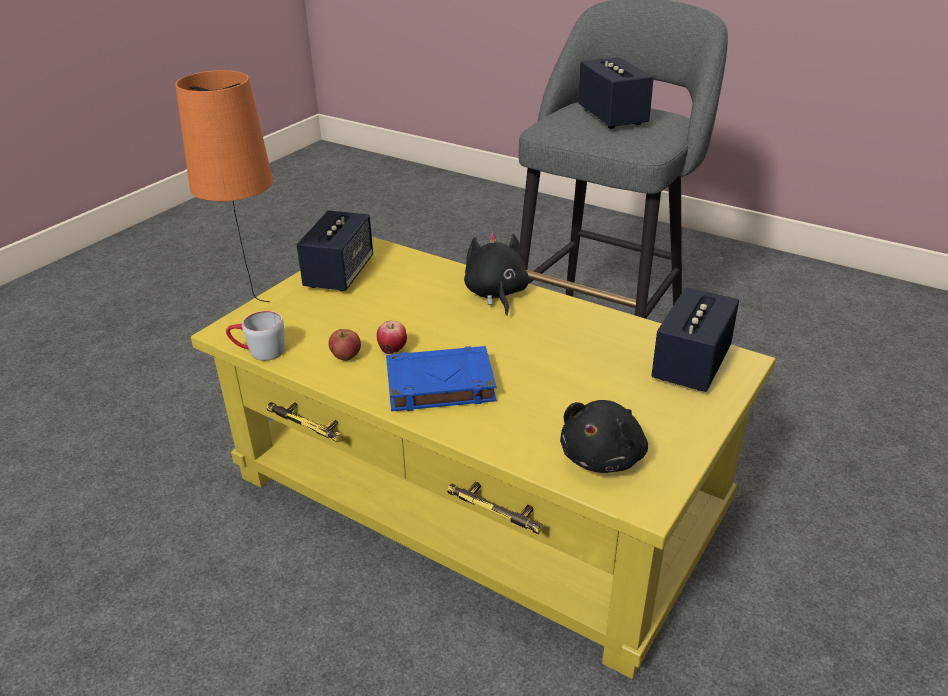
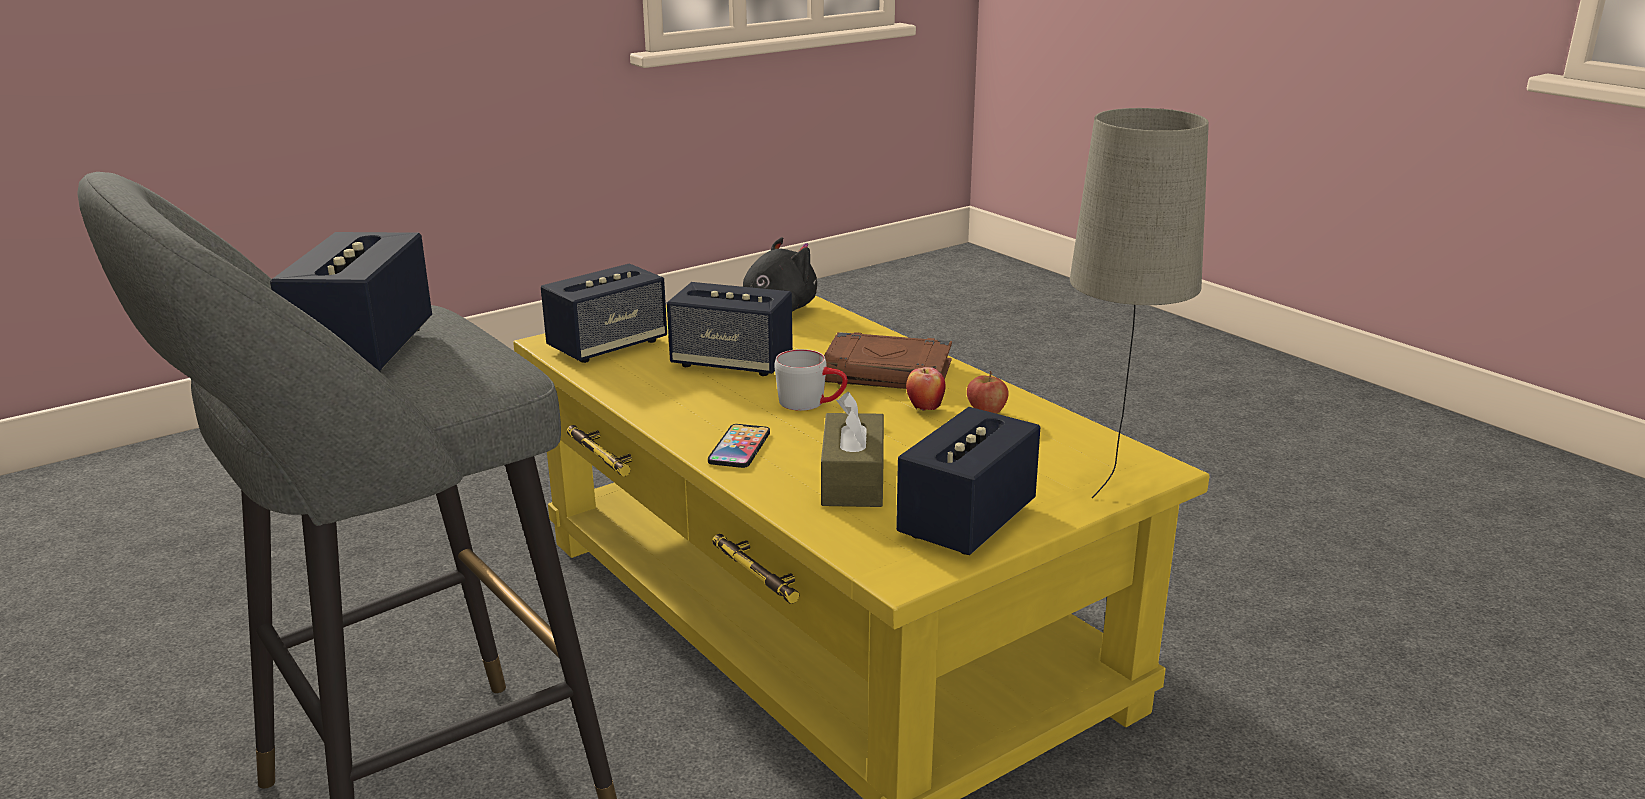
camera: 160 degrees left, 10 degrees down
(255, 310) = (1114, 489): orange table lamp -> beige table lamp
(258, 351) = (1102, 436): grey mug -> grey mug (812, 403)
(413, 286) = (853, 480): none -> brown tissue box
(438, 385) = (888, 372): blue book -> brown book
(496, 294) = (739, 447): black plush toy -> phone
(571, 368) = (732, 363): none -> speaker

